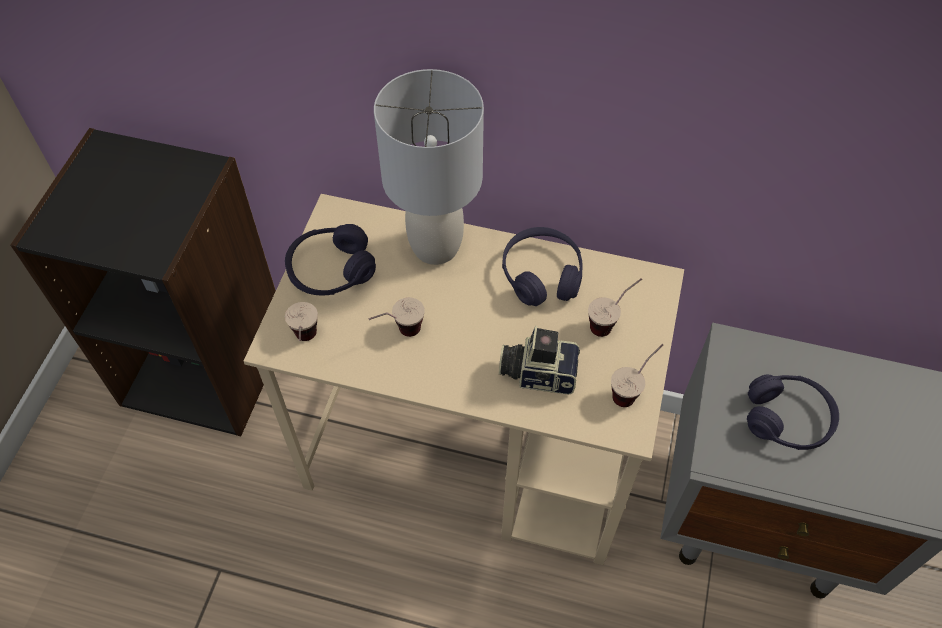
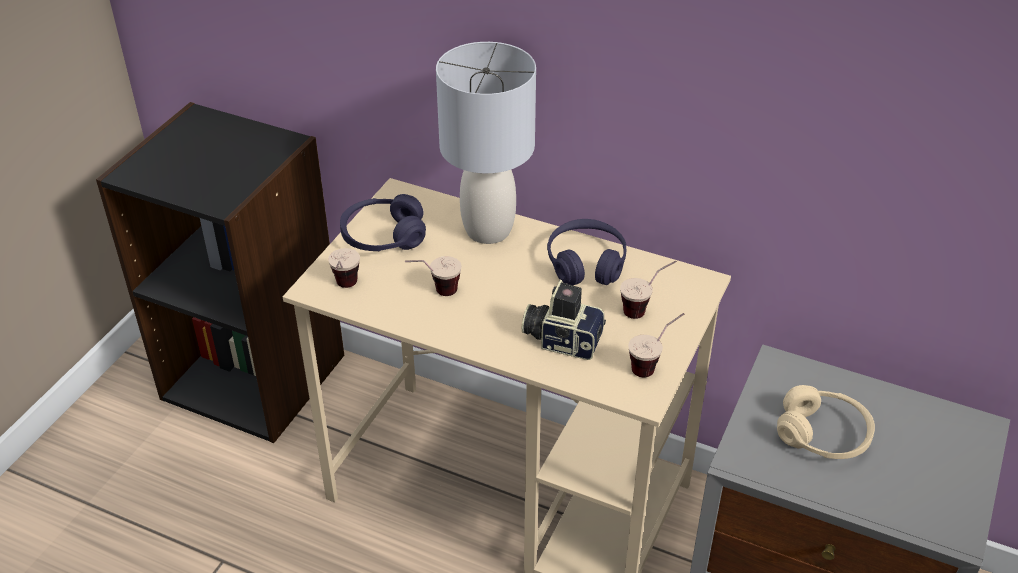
camera: 10 degrees right, 15 degrees down
(787, 419) = (823, 435): purple headphones -> beige headphones

